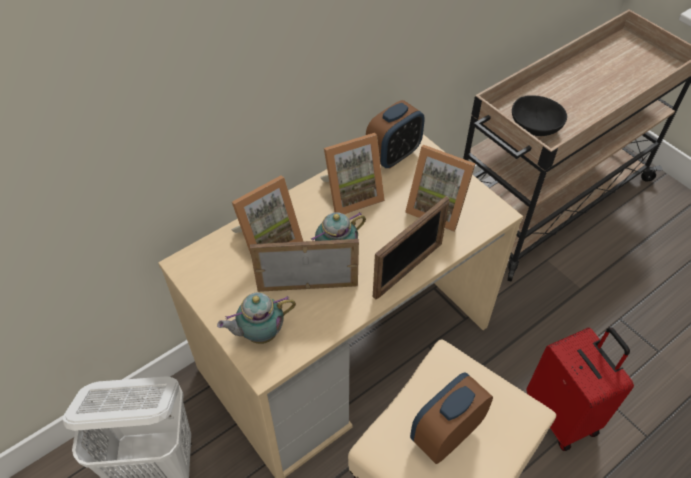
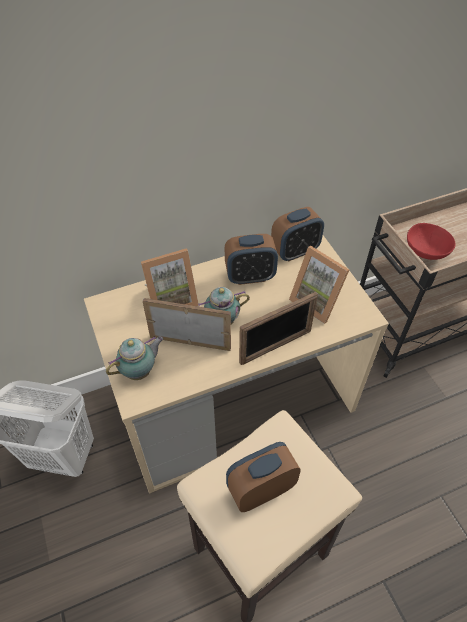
camera: 15 degrees right, 0 degrees up
(259, 334) = (140, 371): teapot -> teapot turned 150 degrees clockwise
(351, 195) = (250, 276): picture frame -> alarm clock
(534, 127) = (425, 251): black bowl -> red bowl
(562, 414) = (398, 500): red suitcase -> none

